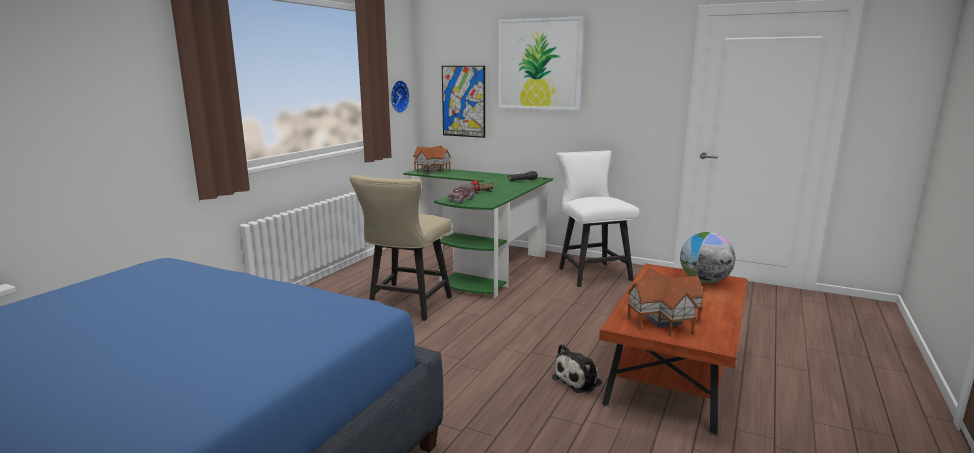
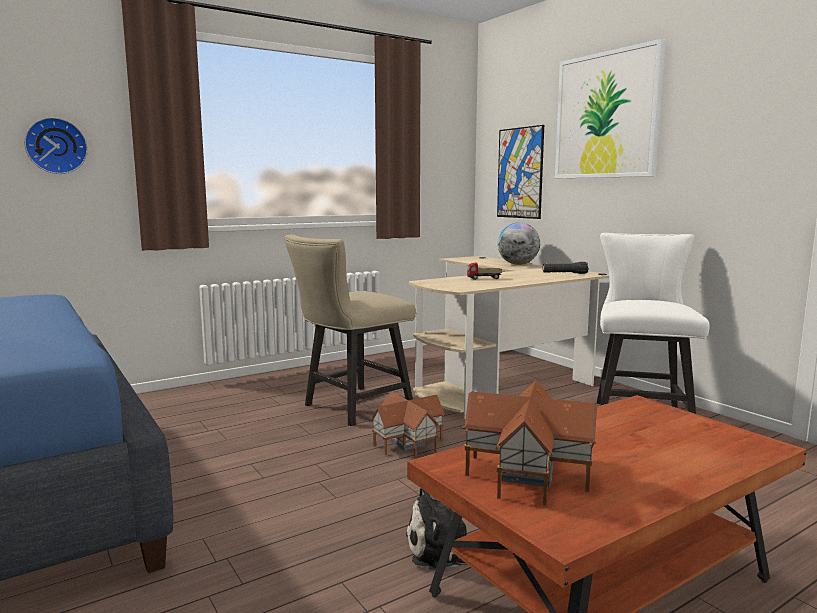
camera: 30 degrees right, 5 degrees down
(398, 96) = (443, 167): wall clock -> wall clock (56, 146)
(432, 171) = (474, 258): toy house -> toy house (407, 443)
(461, 200) = (441, 283): toy truck -> none
(481, 260) = (503, 376): green desk -> beige desk
(704, 281) = (703, 437): globe -> globe (518, 264)

